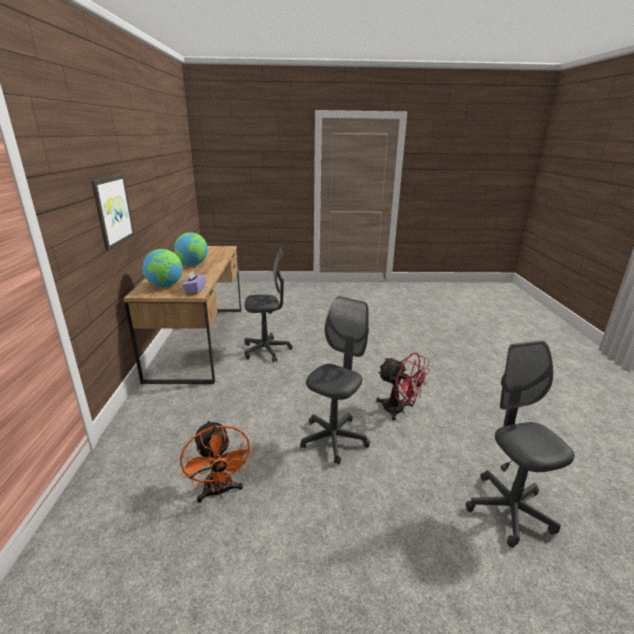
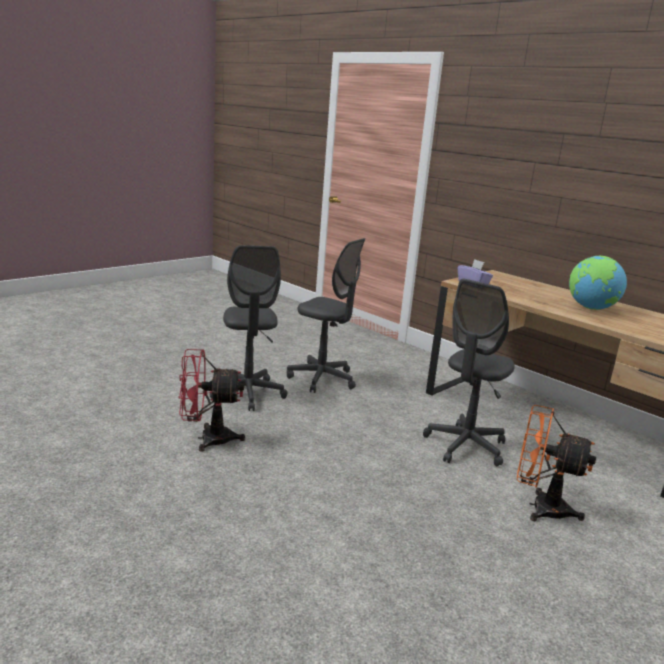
camera: 135 degrees right, 5 degrees down
(112, 210) = (536, 183): picture -> none
(165, 286) = (507, 282): globe -> none
(219, 492) = (285, 349): orange fan -> orange fan (539, 507)
(509, 510) = (56, 400): grey office chair -> grey office chair (322, 379)

